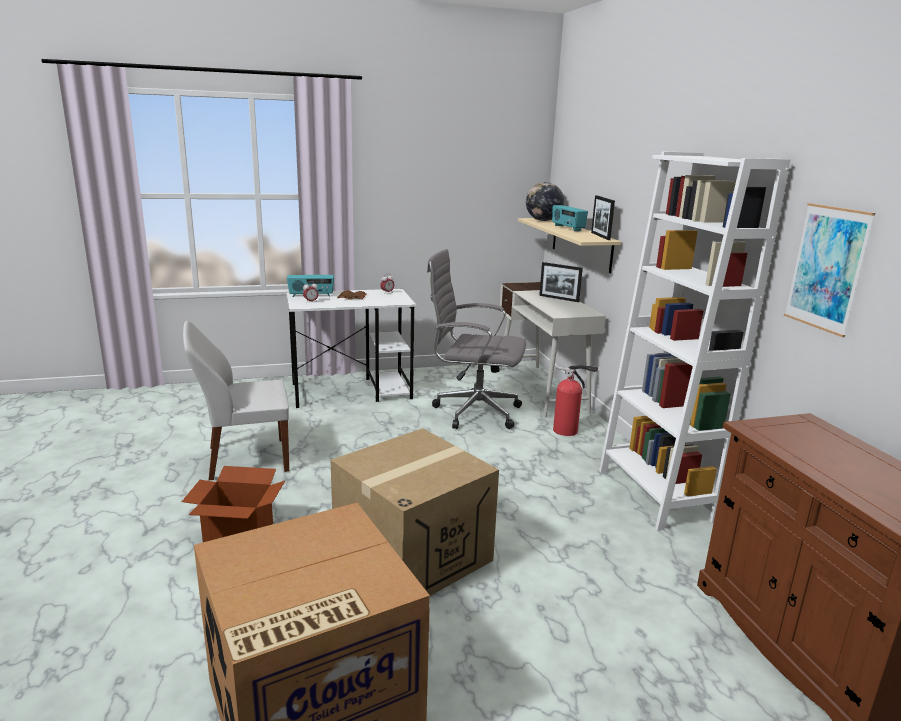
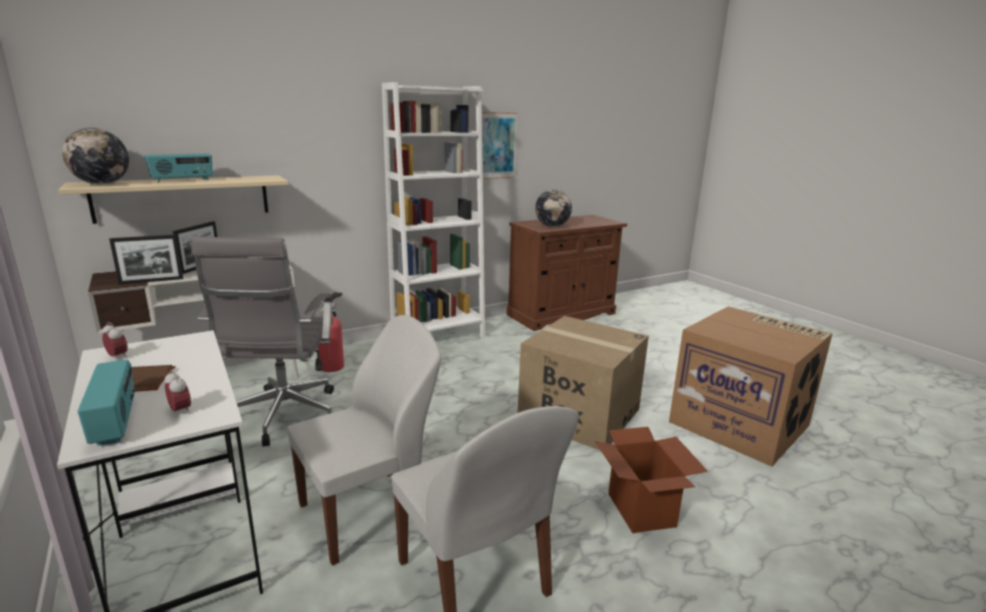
camera: 105 degrees left, 0 degrees up
(335, 434) = (369, 513): none -> white chair
(600, 236) = (247, 177): picture frame -> picture frame (151, 281)
(795, 442) = (552, 226): none -> globe

